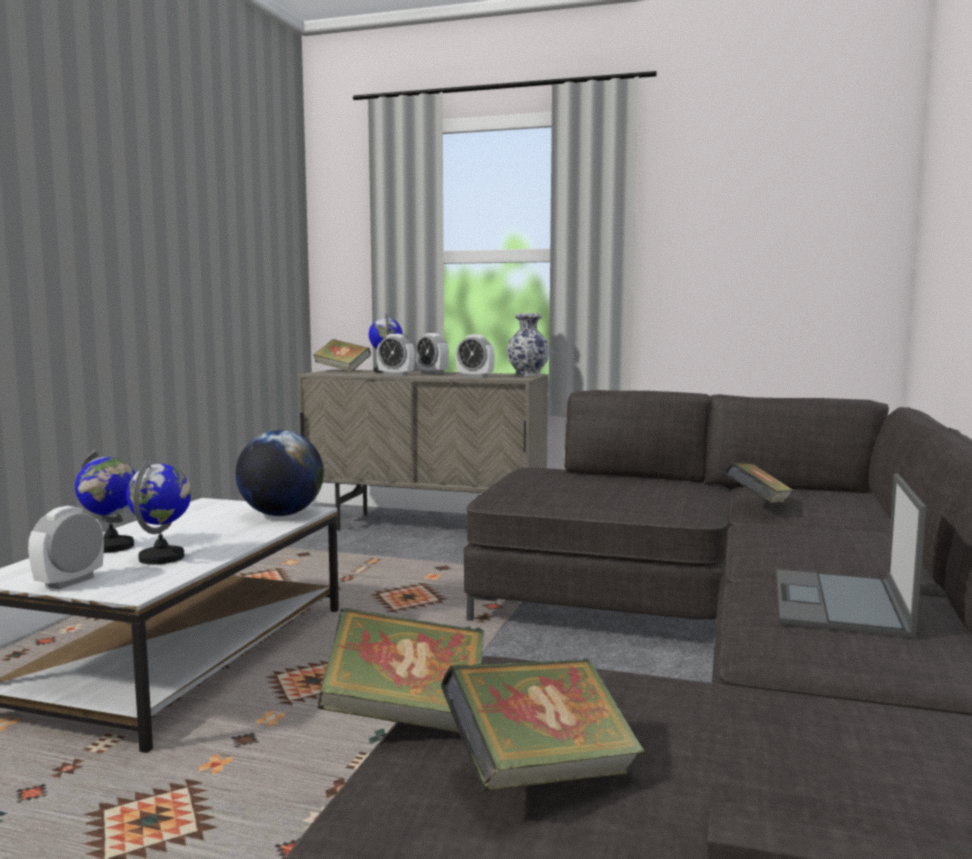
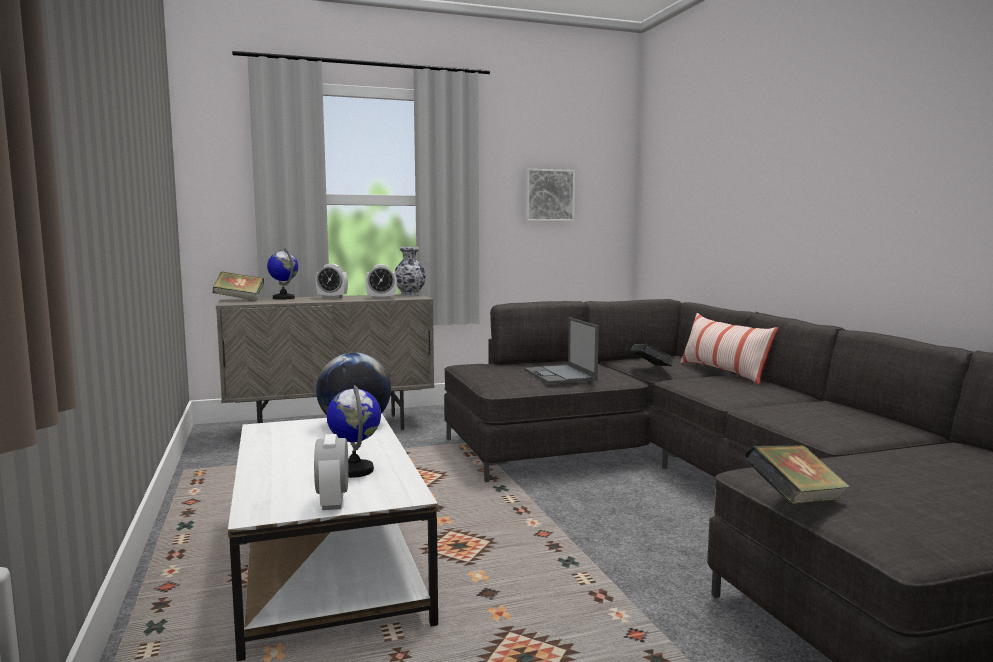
camera: 35 degrees left, 0 degrees up
(112, 547) = (285, 473): globe -> none
(396, 375) = (310, 300): alarm clock -> none
(540, 774) = (898, 504): book -> none
(753, 241) = (549, 195): none -> picture
(840, 604) = (806, 410): laptop -> laptop (560, 375)
(869, 526) = (723, 372): none -> pillow

